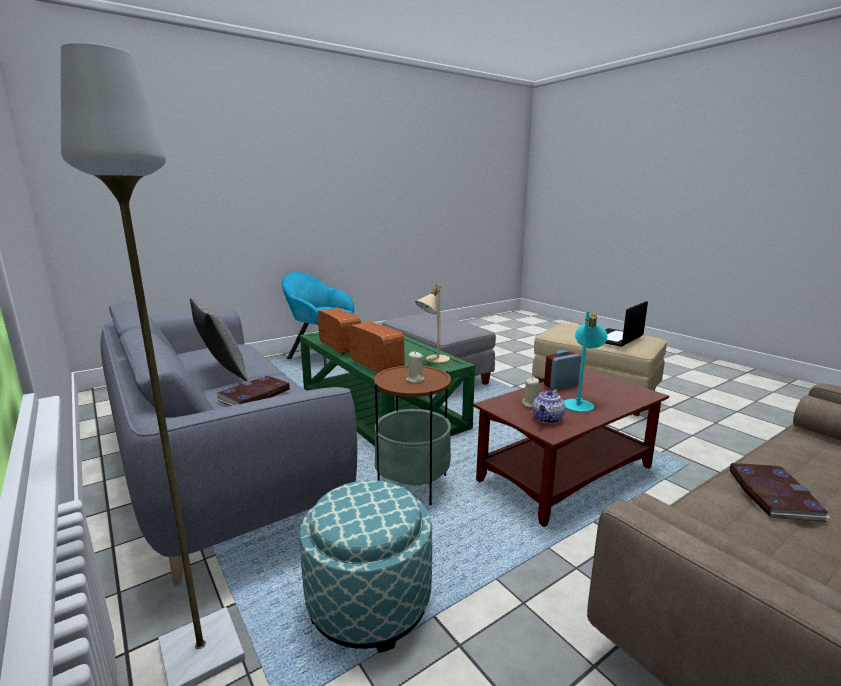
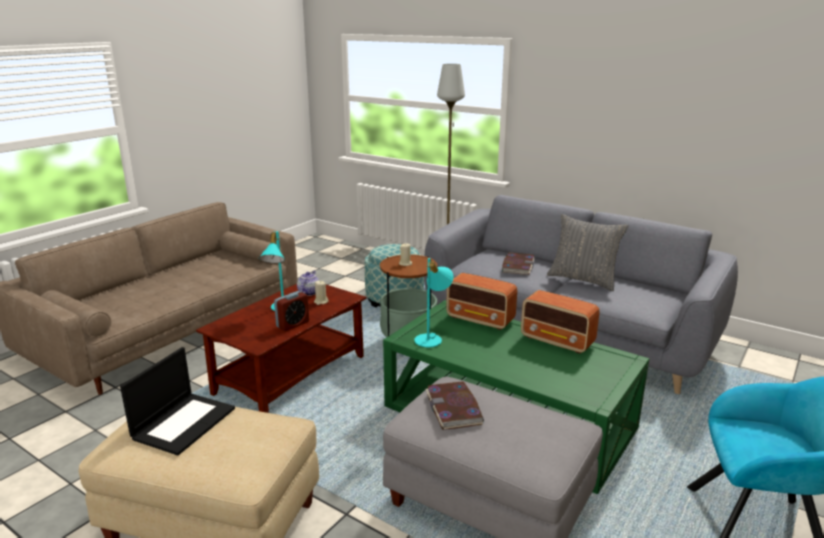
camera: 160 degrees right, 5 degrees up
(433, 359) = (432, 338): beige table lamp -> turquoise table lamp
(772, 494) = (191, 285): book -> book (454, 408)

